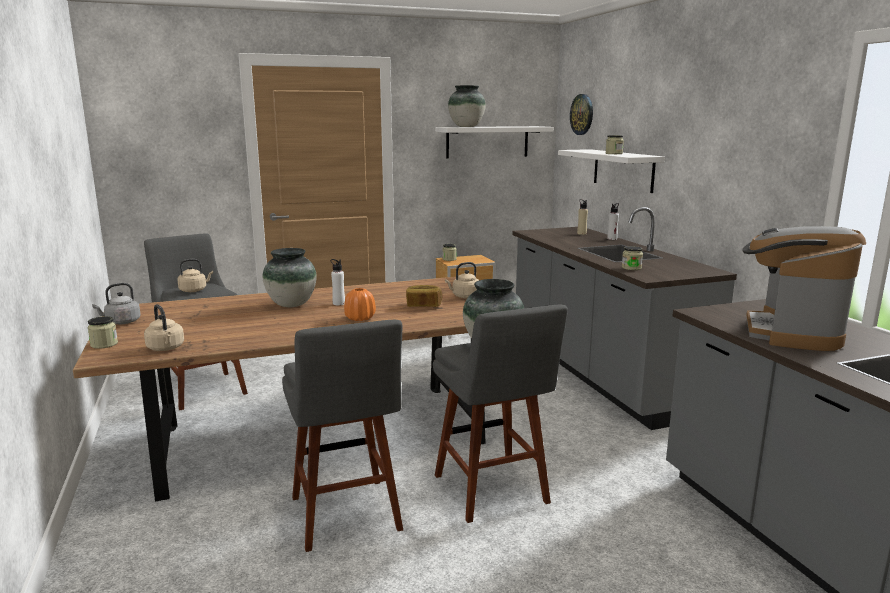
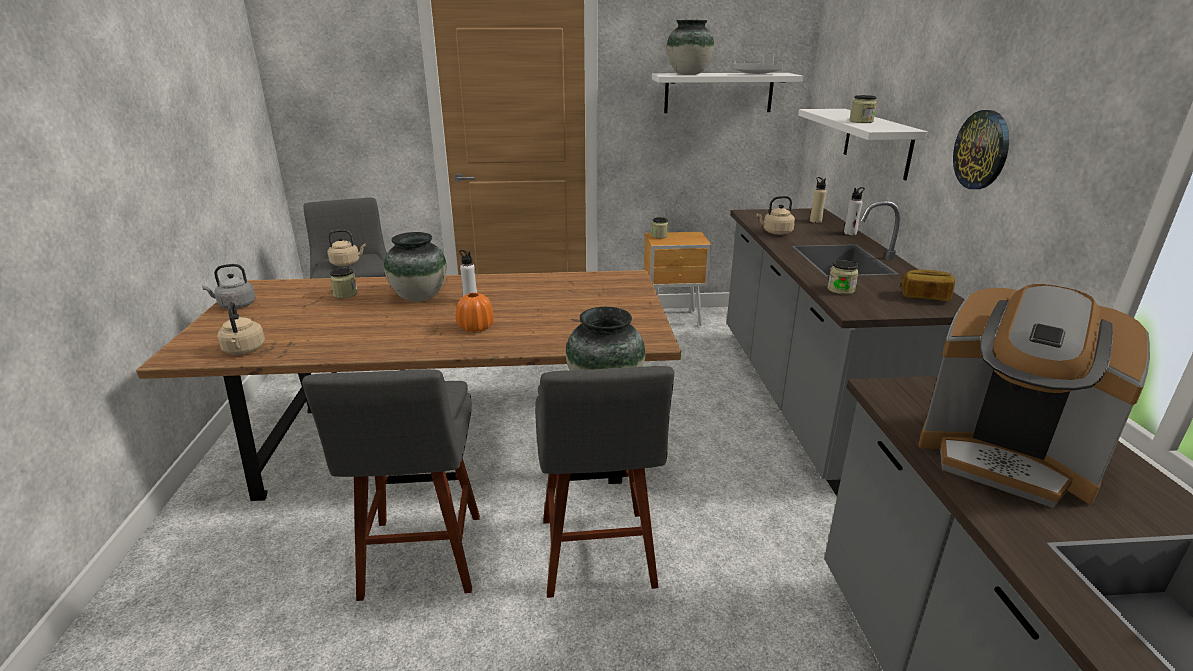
camera: 15 degrees right, 10 degrees up
(104, 344) = (193, 336): jar -> jar (345, 294)
(423, 305) = (562, 314): bread -> bread (925, 296)
(464, 296) = (620, 305): beige kettle -> beige kettle (775, 232)
(517, 126) = (757, 73): none -> grey tray
(582, 114) = (842, 59): wall clock -> wall clock (982, 150)
(791, 333) = (1005, 457): coffee machine -> coffee machine turned 90 degrees counterclockwise

